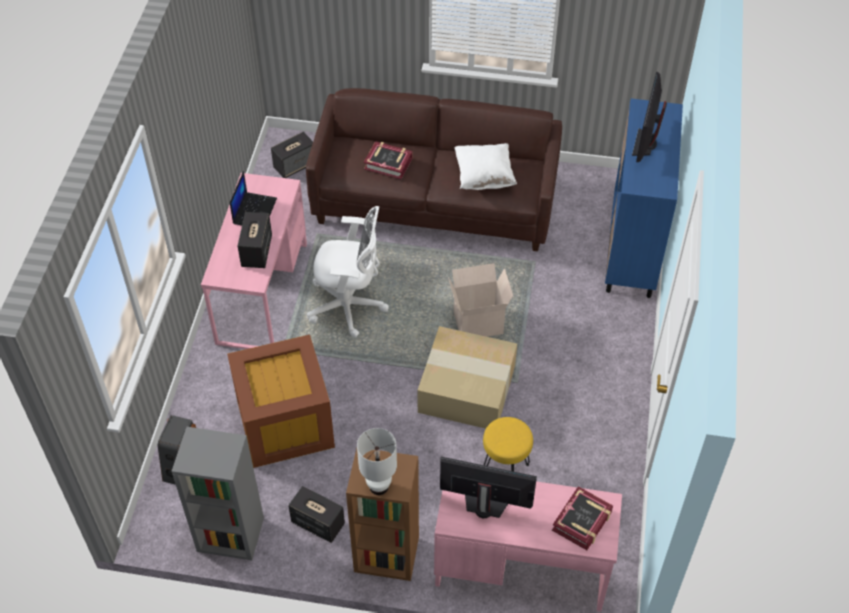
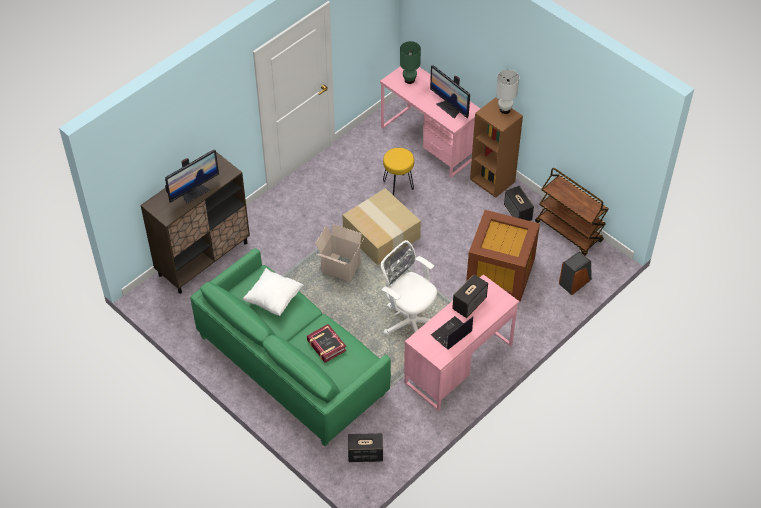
camera: 145 degrees left, 0 degrees up
(229, 535) = (569, 232): grey bookcase -> brown cart
(435, 201) = (292, 364): brown sofa -> green sofa
(582, 521) = (409, 80): book -> green table lamp
(632, 250) = (203, 258): blue cabinet -> brown cabinet

